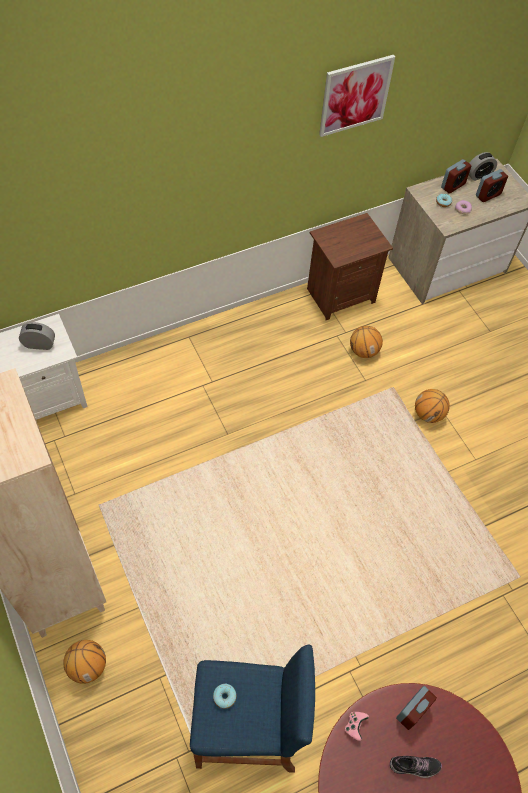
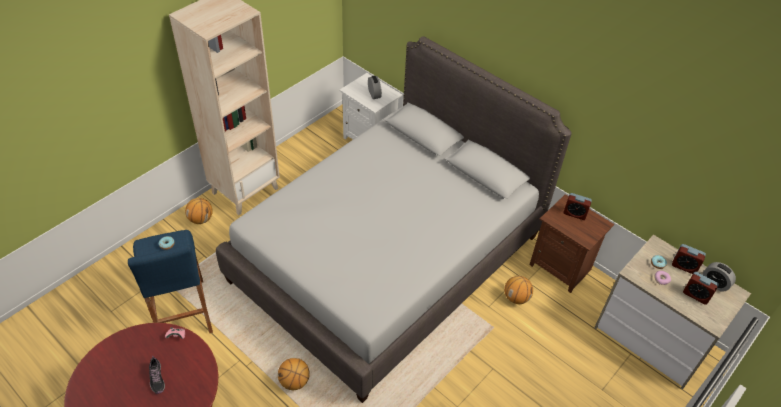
camera: 70 degrees right, 10 degrees down
(259, 451) = (388, 258): none -> grey bed
(355, 95) = (625, 108): picture -> none
(412, 711) = (195, 368): alarm clock -> alarm clock (574, 213)
(428, 414) = (482, 360): basketball -> basketball (294, 381)

